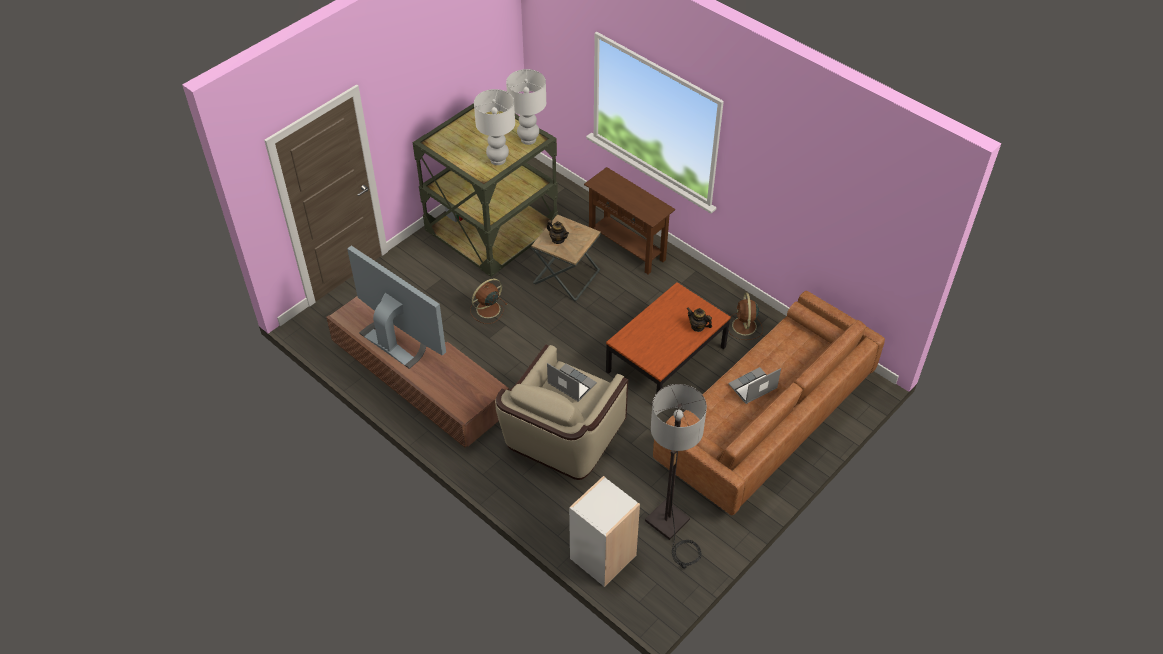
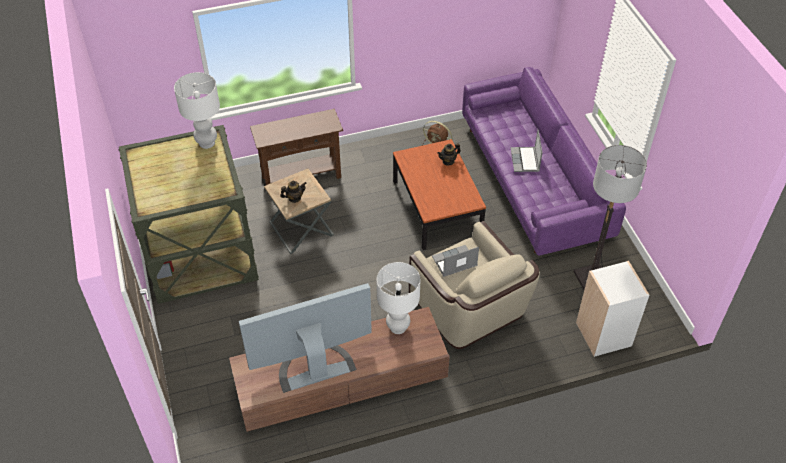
camera: 60 degrees left, 0 degrees up
(487, 310) = (295, 299): brown fan -> none
(497, 160) = (213, 173): white table lamp -> white table lamp (397, 327)
(765, 420) = (533, 180): brown sofa -> purple sofa

